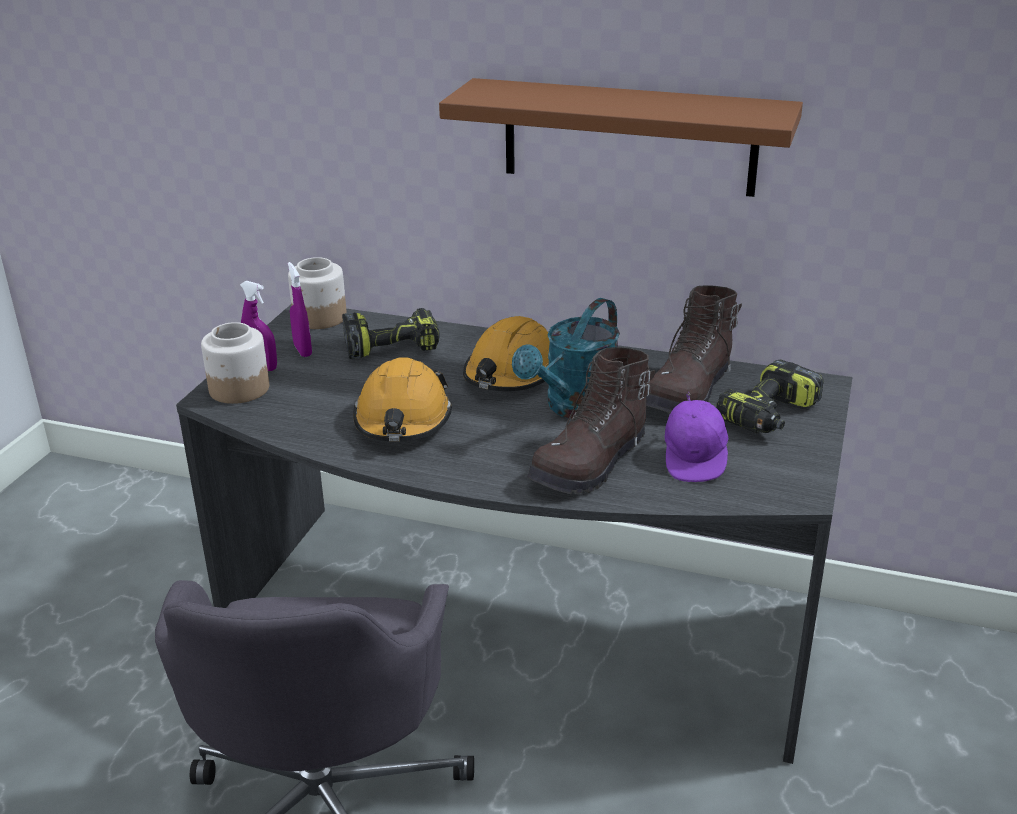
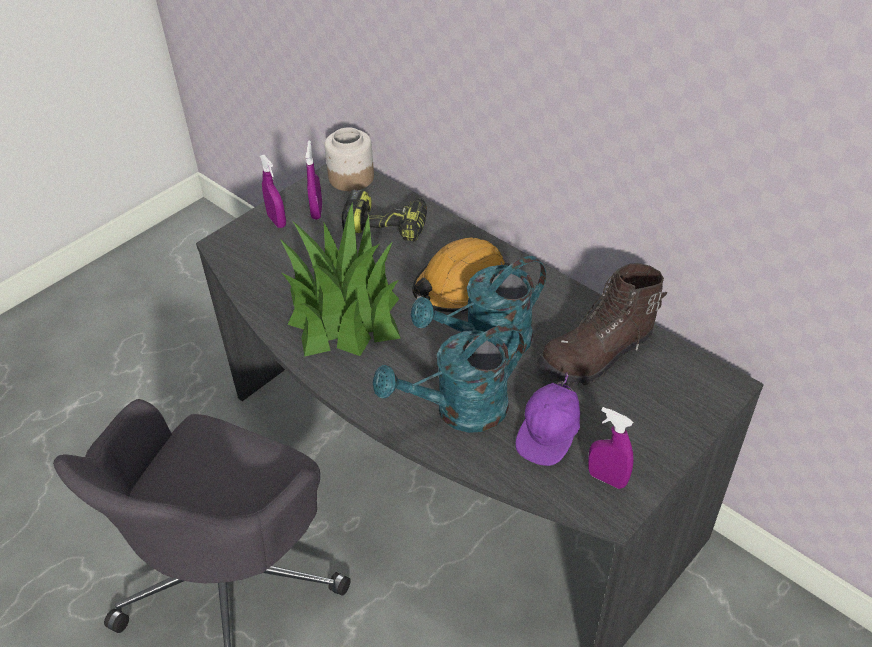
camera: 25 degrees right, 15 degrees up
(238, 389) = (247, 240): jar -> none
(403, 420) = (344, 312): orange hard hat -> potted plant
(591, 464) = (459, 411): brown boot -> turquoise watering can
(629, 137) = (599, 107): brown shelf -> none
(770, 415) = (651, 407): power drill -> none
(775, 475) = (607, 479): none -> purple spray bottle

